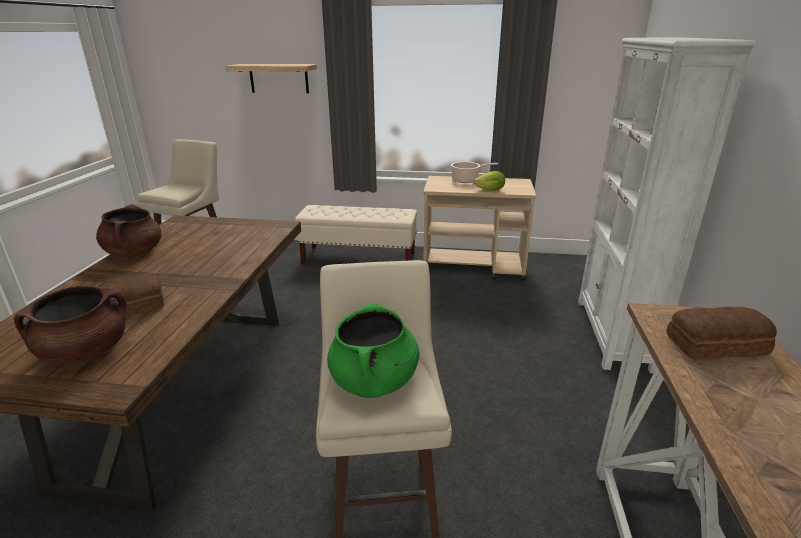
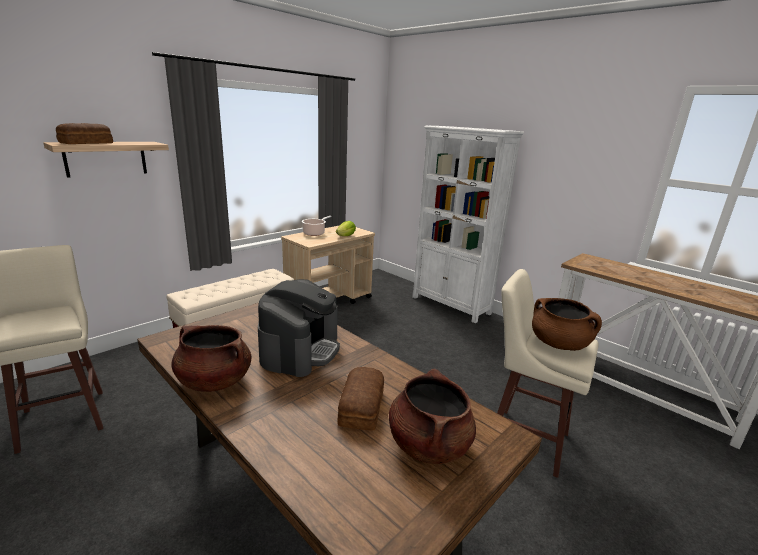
camera: 55 degrees left, 5 degrees down
(205, 259) = (300, 350): none -> coffee machine
(374, 381) = (559, 344): green cooking pot -> brown cooking pot
(718, 346) = (608, 266): bread -> bread (87, 143)

